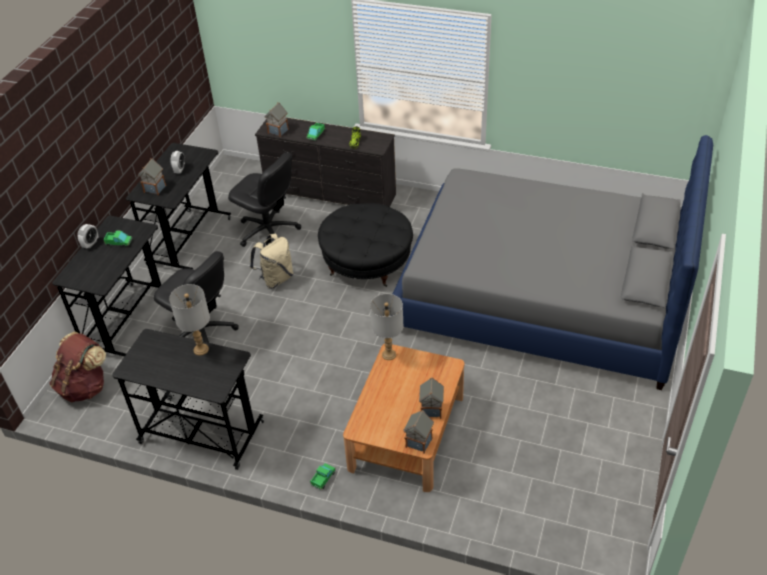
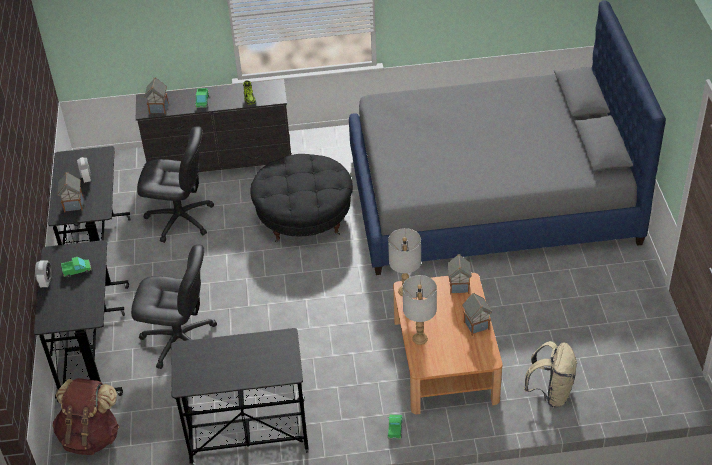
camera: 25 degrees left, 0 degrees up
(201, 349) = (245, 341): grey table lamp -> grey table lamp (419, 338)
(276, 278) = (221, 263): beige backpack -> beige backpack (551, 393)
(419, 442) = (483, 356): toy house -> toy house (458, 286)

